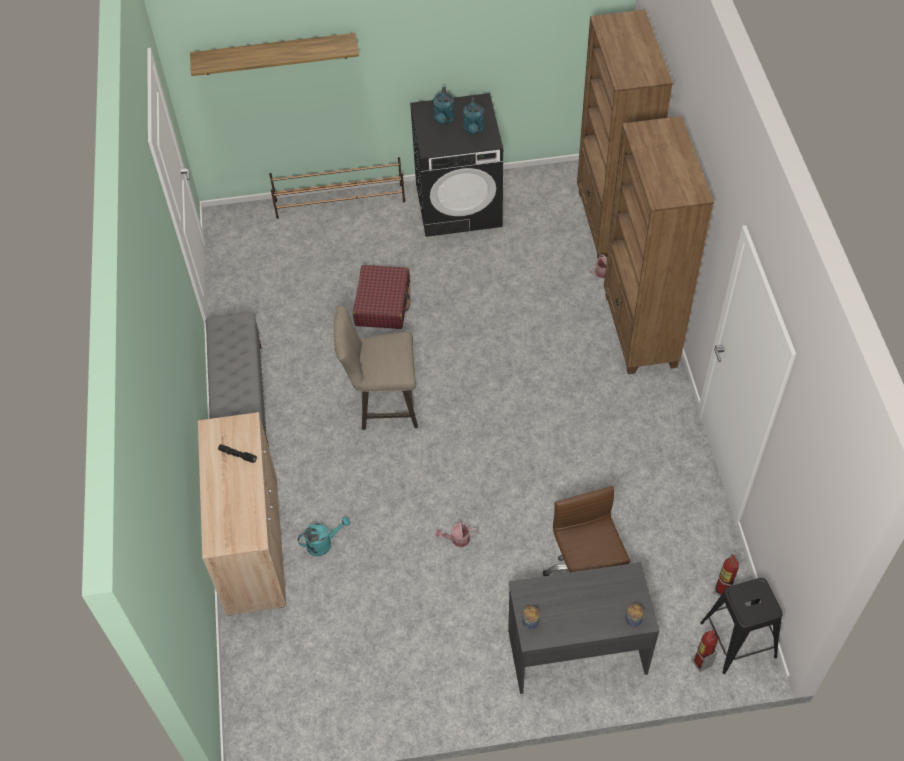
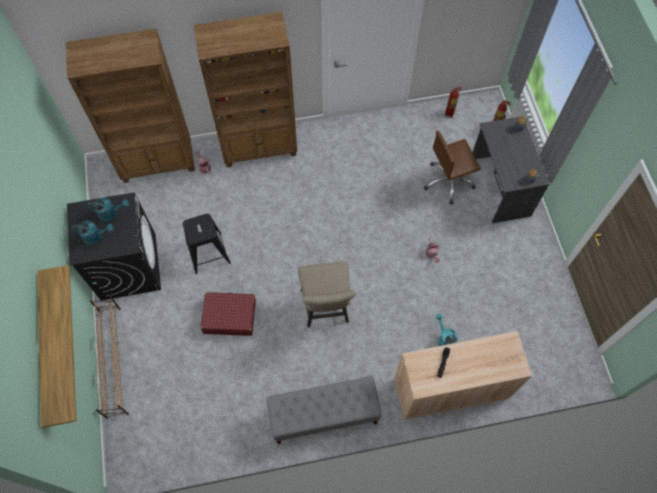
camera: 95 degrees left, 10 degrees up
(738, 640) = (479, 108): black stool -> black stool (208, 253)

